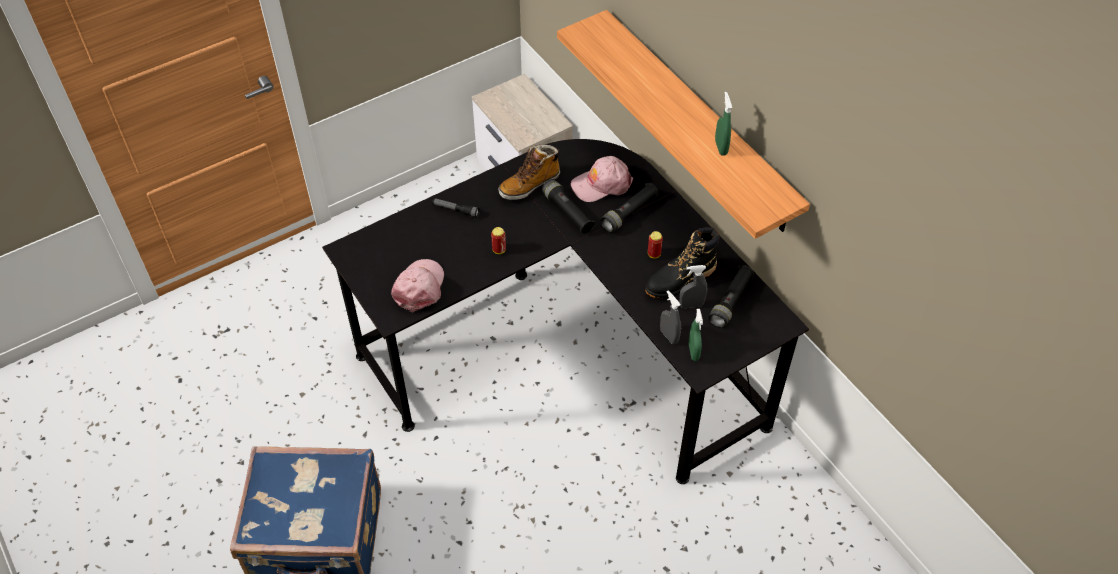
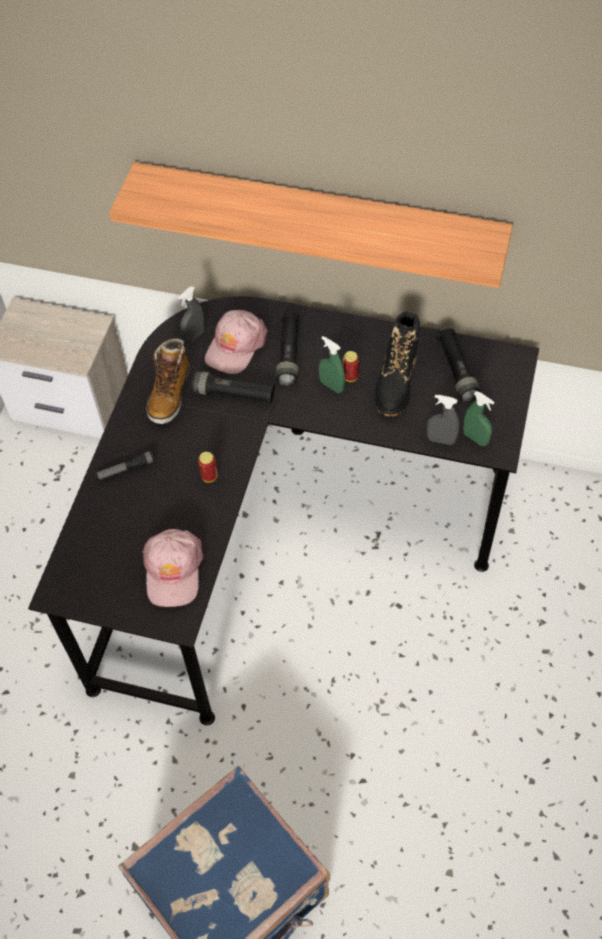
camera: 40 degrees left, 5 degrees up
(419, 287) = (173, 570): pink cap -> pink cap turned 150 degrees counterclockwise
(691, 305) = (429, 398): grey spray bottle -> grey spray bottle (194, 335)
(721, 147) = (386, 224): green spray bottle -> green spray bottle (331, 386)

